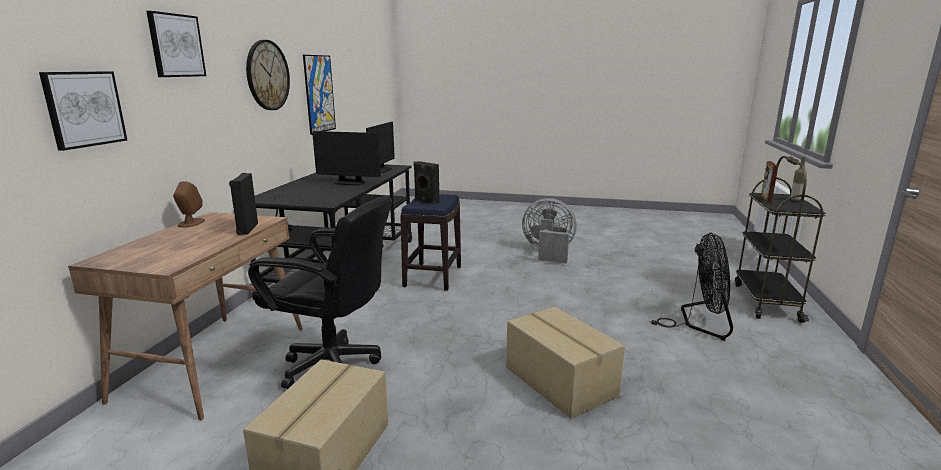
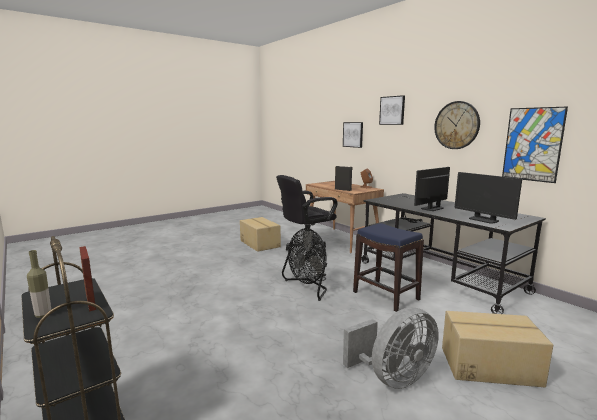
camera: 130 degrees right, 5 degrees down
(426, 201) = (388, 229): black speaker -> none
(559, 382) = (219, 281): cardboard box -> cardboard box (488, 365)
(697, 320) = (164, 356): black fan -> black fan (309, 286)

